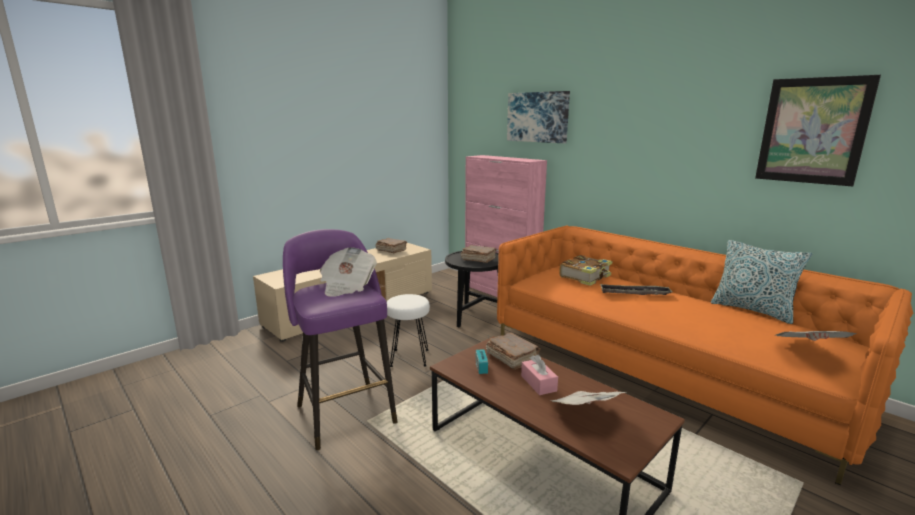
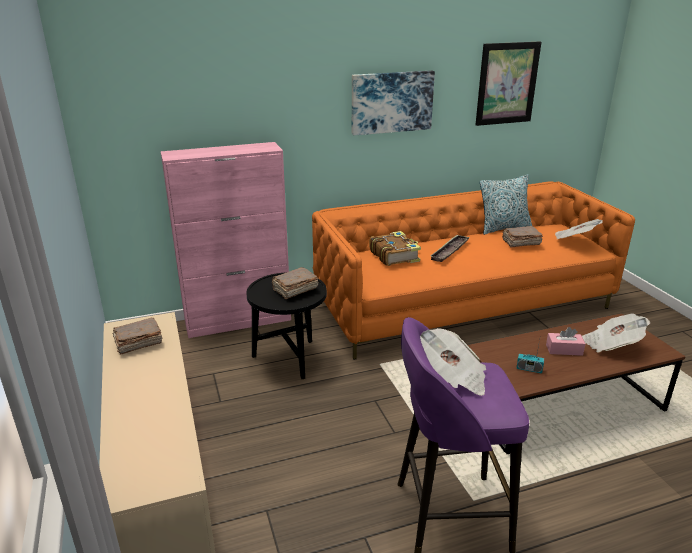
camera: 65 degrees left, 10 degrees up
(409, 358) = (353, 436): white stool -> none
(511, 358) = (517, 349): brown book -> brown book (520, 243)
(538, 117) = (249, 88): picture -> picture (391, 102)

